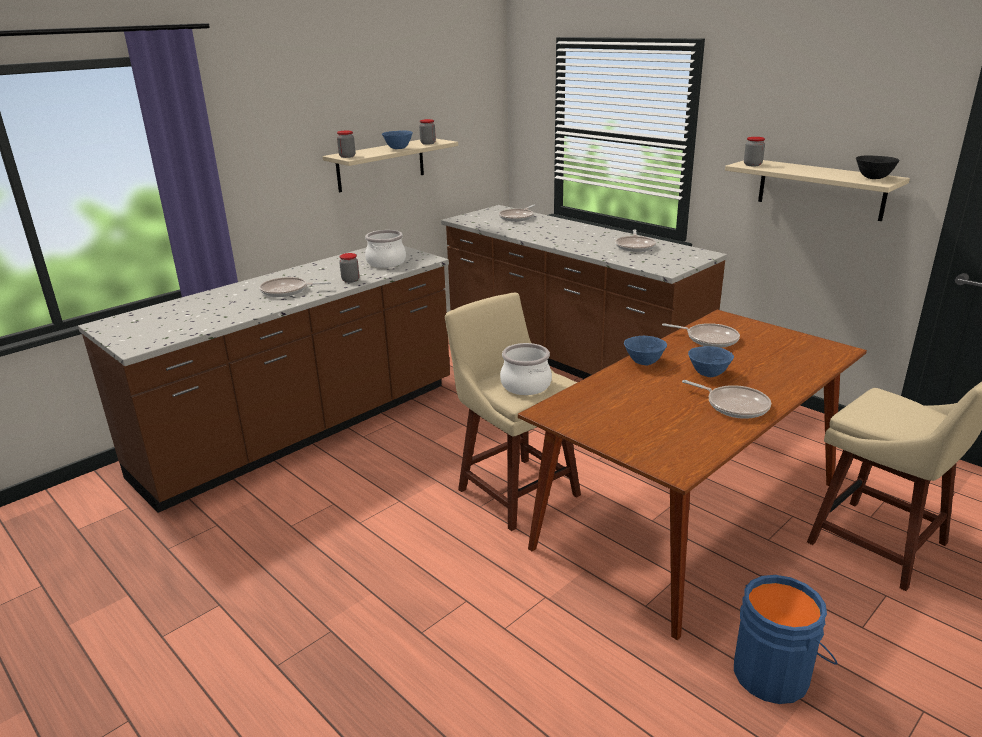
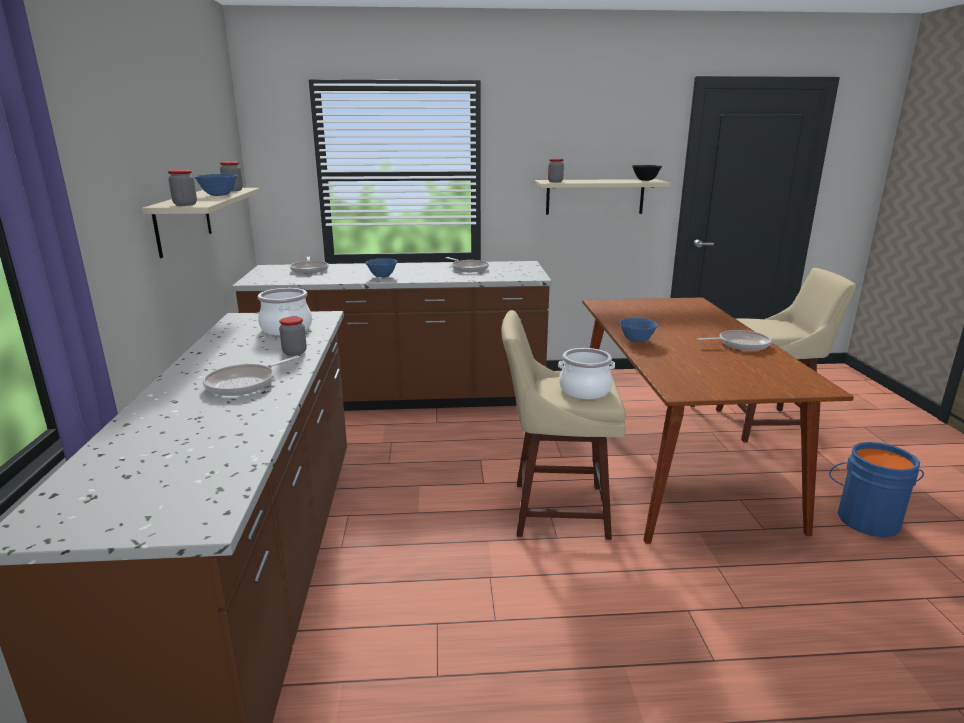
camera: 50 degrees left, 5 degrees down
(708, 374) = (682, 334): blue bowl -> blue bowl (382, 276)
(709, 339) = (627, 316): frying pan -> none

